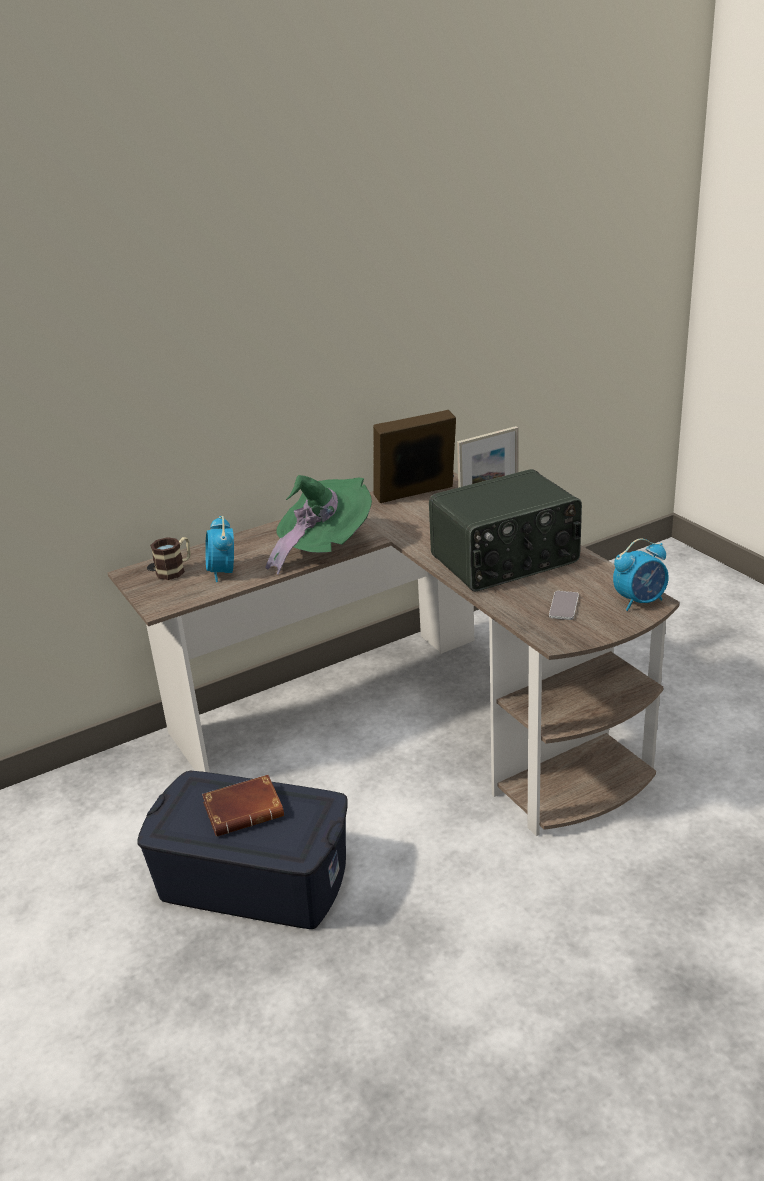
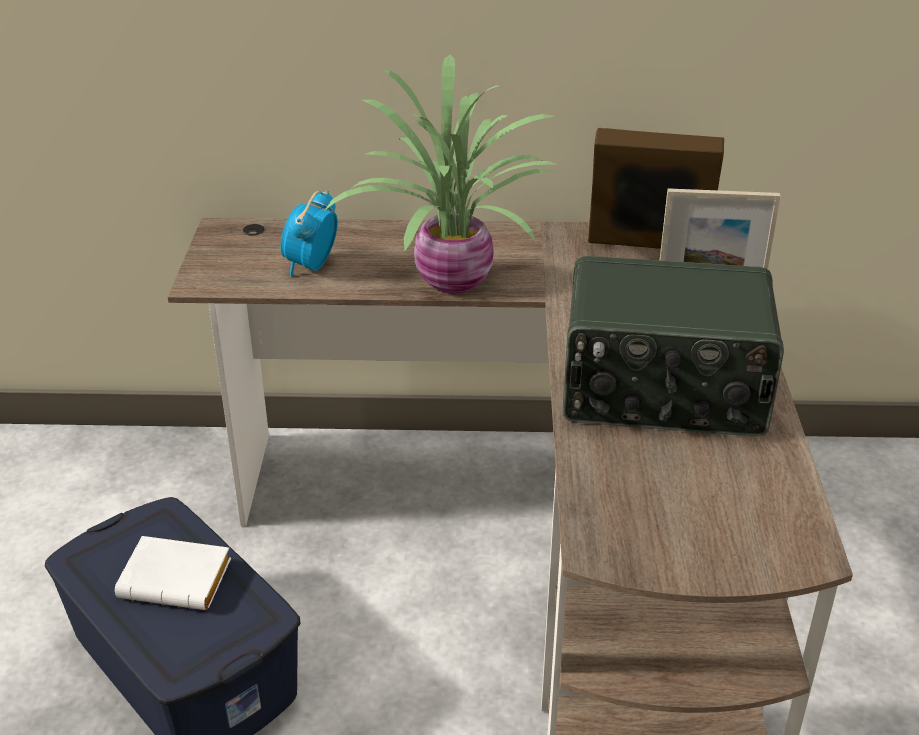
camera: 30 degrees right, 5 degrees up
(175, 570) = (266, 242): mug -> none
(245, 810) = (179, 579): brown book -> white book
(322, 548) = (454, 278): green hat -> potted plant
(563, 606) = (666, 500): phone -> none
(640, 601) = (789, 545): alarm clock -> none

